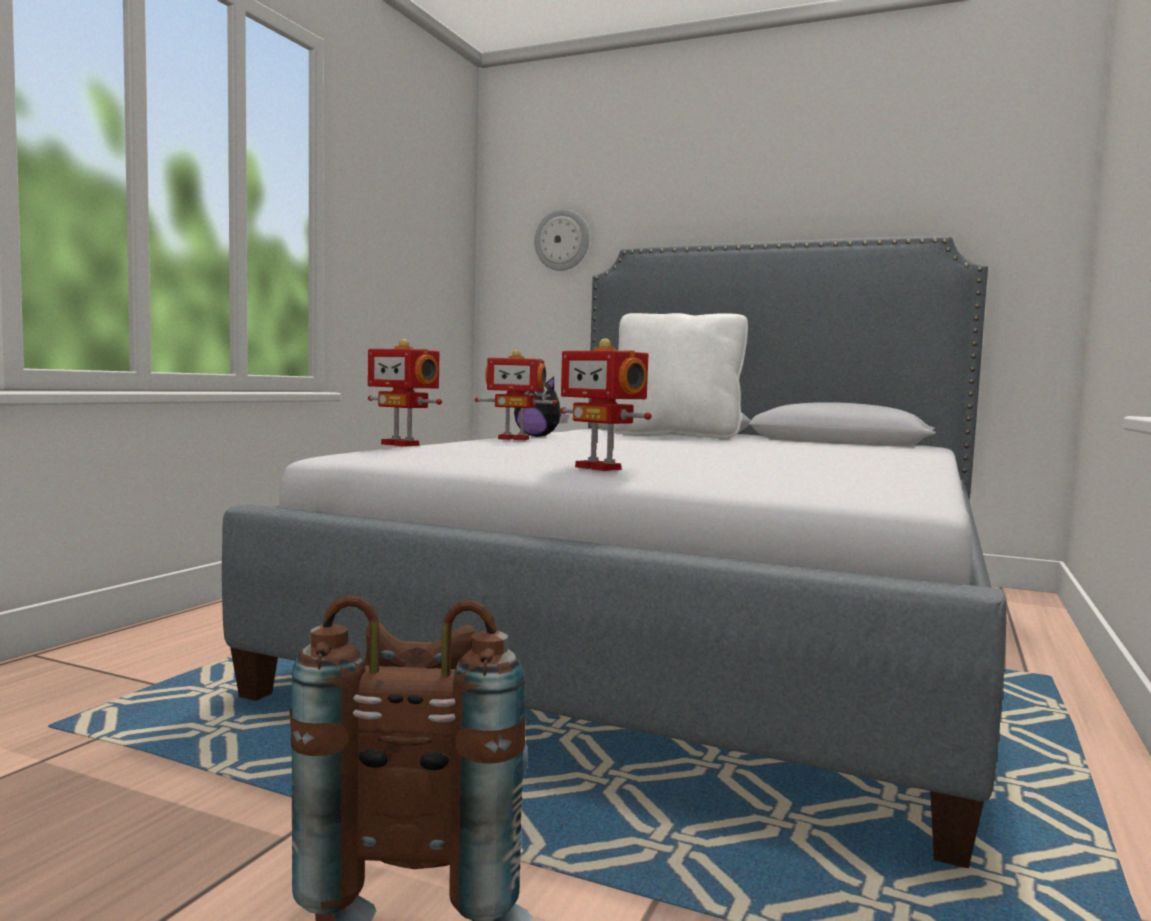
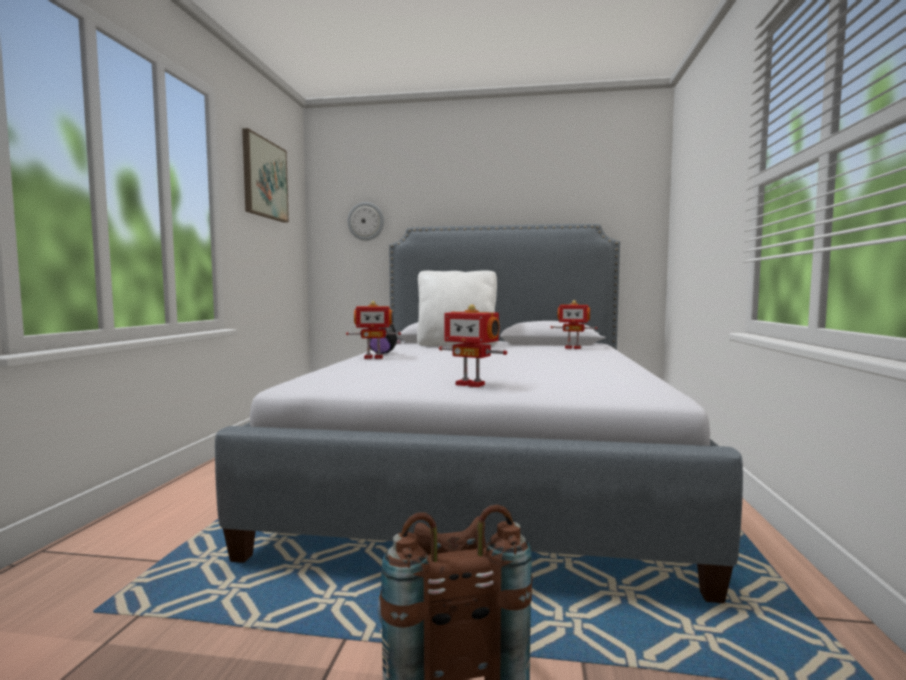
camera: 15 degrees left, 0 degrees up
(402, 444) = (317, 371): toy robot -> toy robot (573, 348)
(403, 174) = (264, 179): none -> picture

